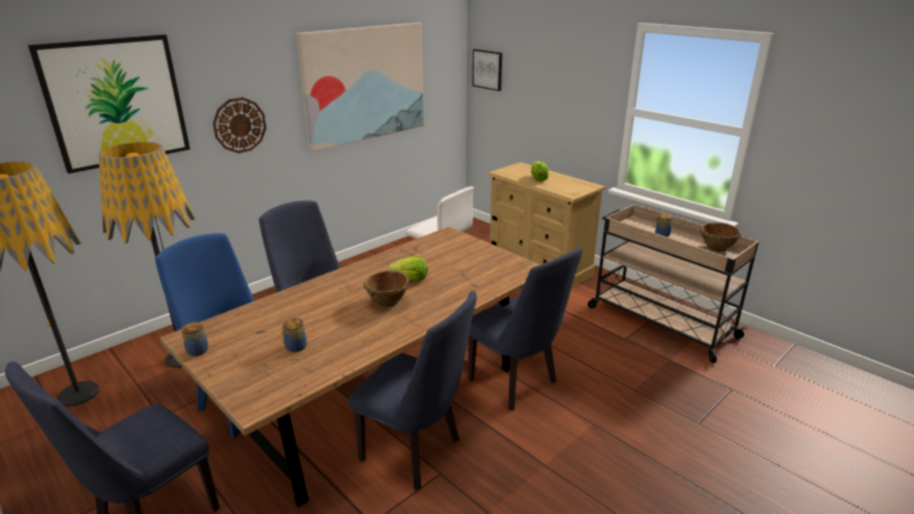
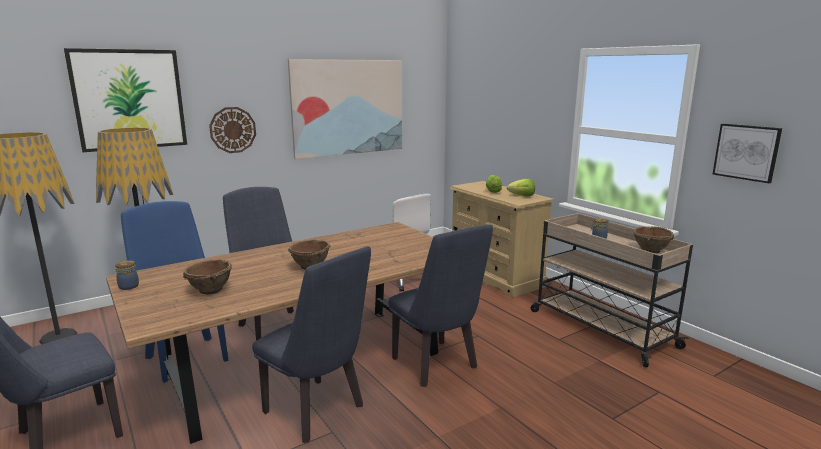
camera: 10 degrees right, 10 degrees down
(295, 347) = (210, 290): jar -> brown bowl
(410, 279) = (340, 253): lettuce -> lettuce (522, 196)
(488, 69) = (461, 103): picture -> picture (746, 152)

